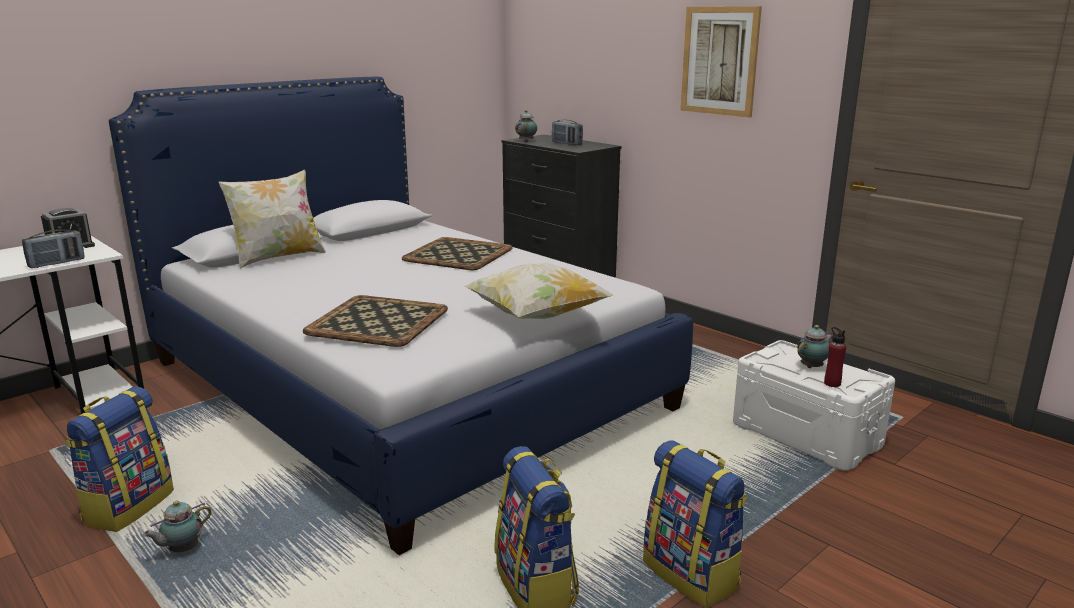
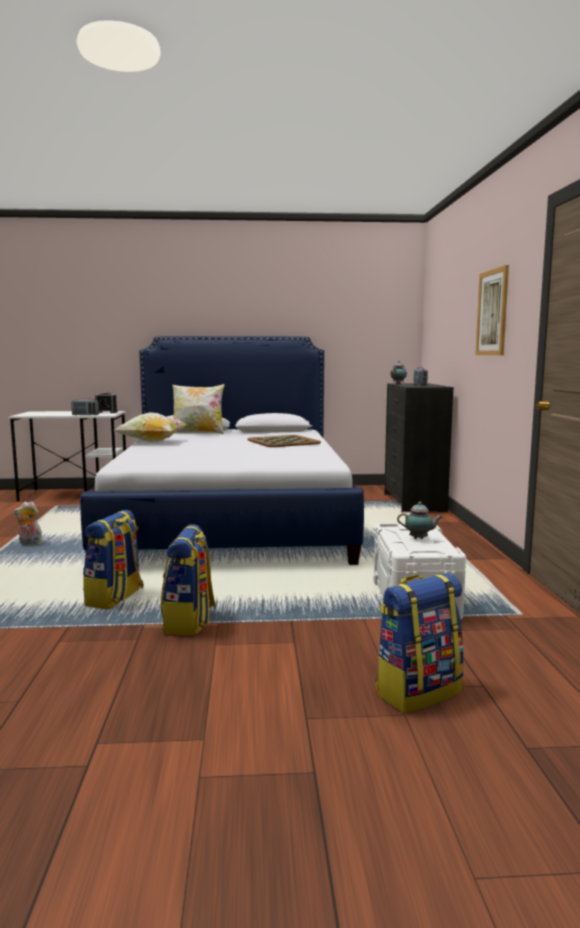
camera: 40 degrees right, 10 degrees down
(128, 506) = (42, 527): backpack -> backpack (418, 691)
(182, 549) = (29, 544): teapot -> plush toy
(379, 321) = (161, 452): tray -> none
(536, 316) = (238, 463): pillow -> pillow (152, 442)
(832, 383) = (408, 547): red bottle -> none

